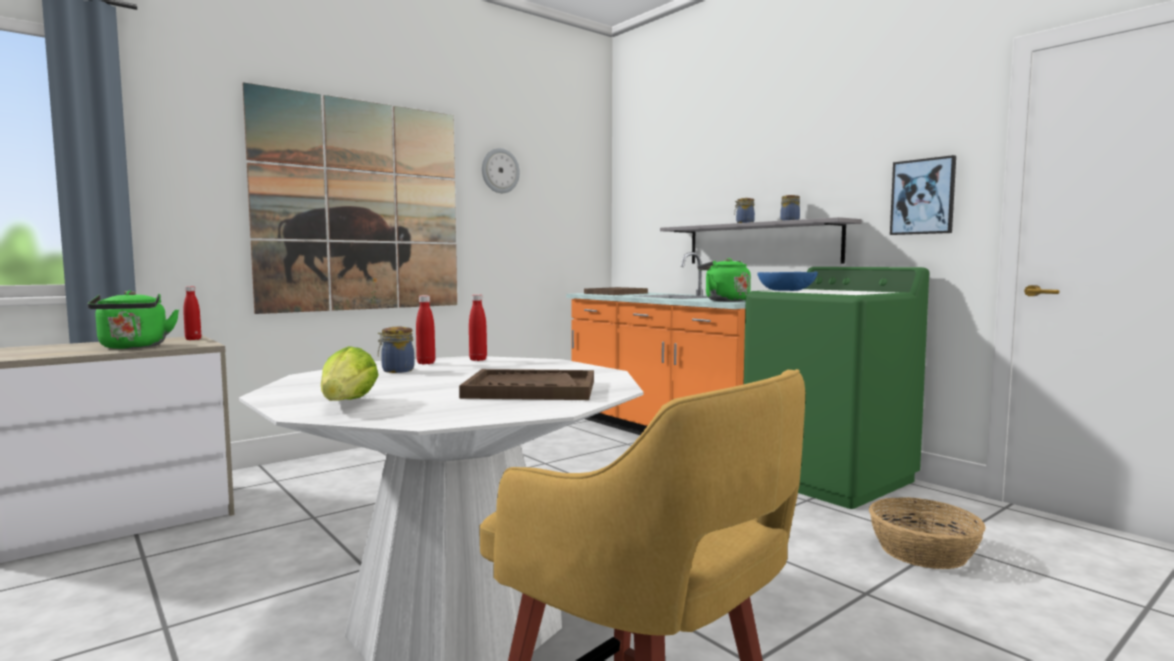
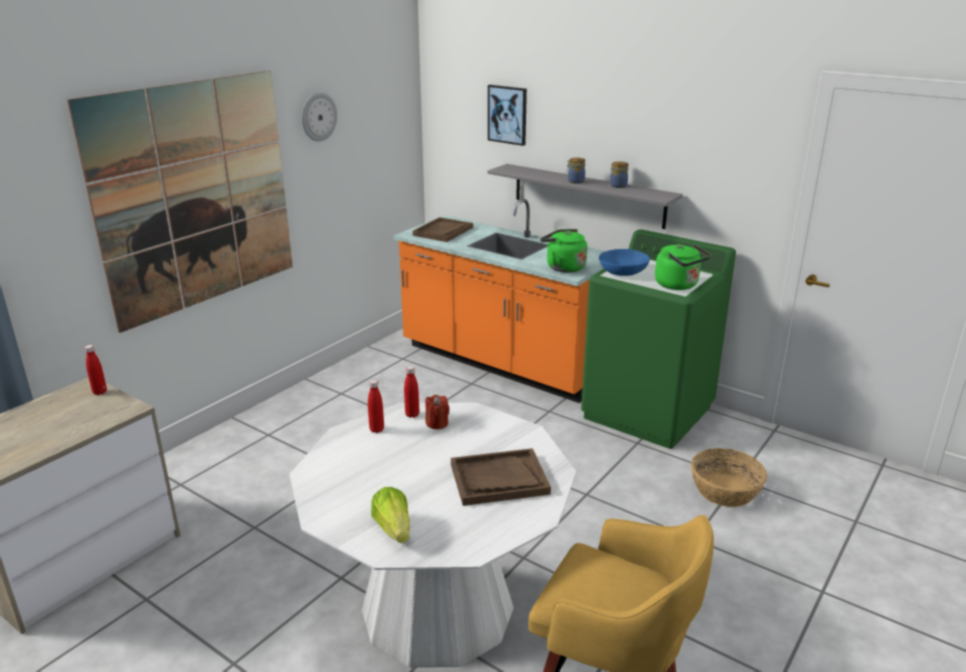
camera: 15 degrees left, 20 degrees up
(133, 347) = (69, 425): green kettle -> green kettle (679, 285)
(396, 370) = (368, 452): jar -> none
(499, 364) = (437, 423): none -> red candle
(923, 197) = (736, 187): picture -> picture (507, 114)

